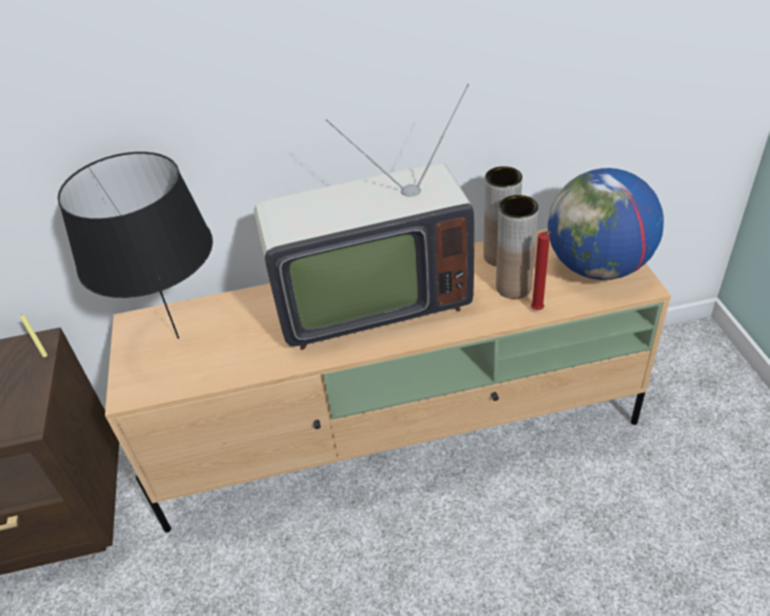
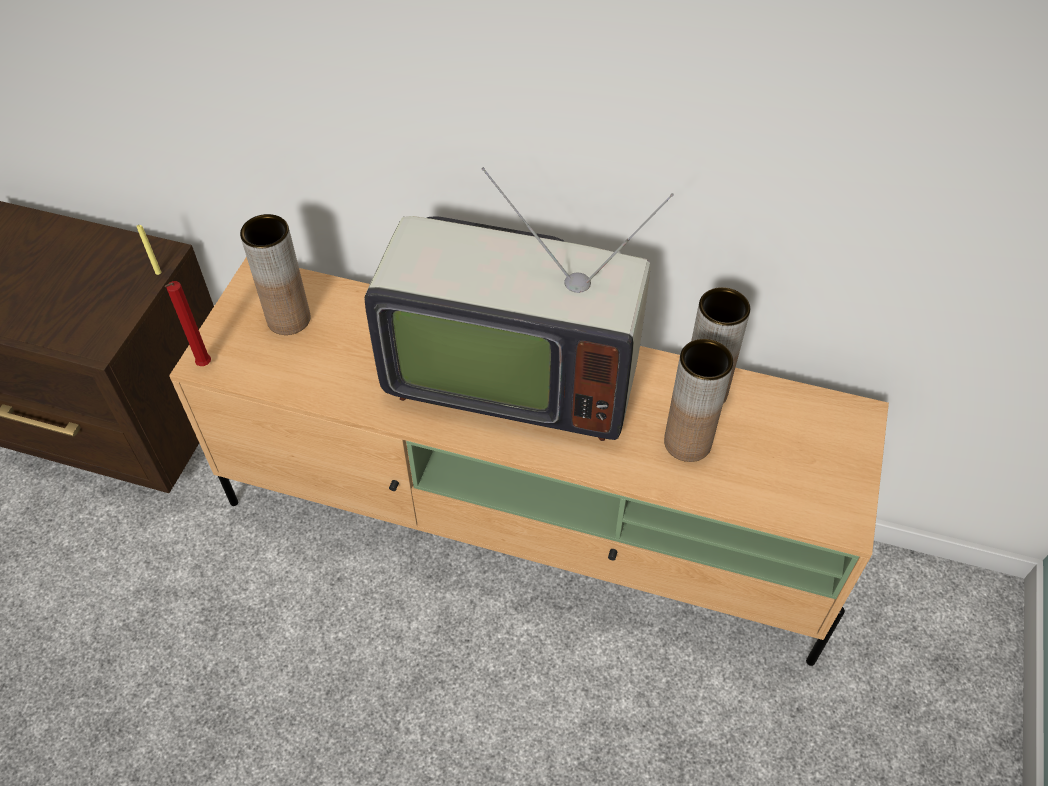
camera: 25 degrees right, 10 degrees up
(177, 338) = (289, 319): black table lamp -> brown vase
(538, 311) = (691, 489): red candle -> red candle (203, 366)
(597, 267) = (811, 468): globe -> none

